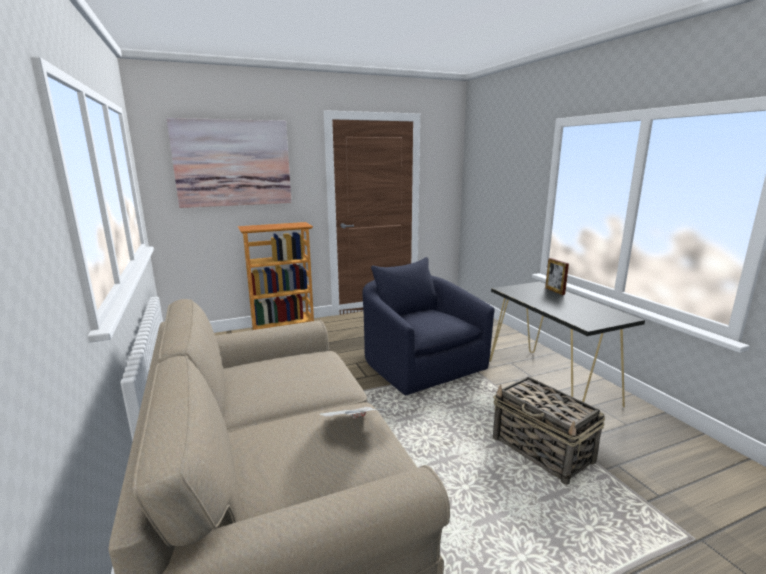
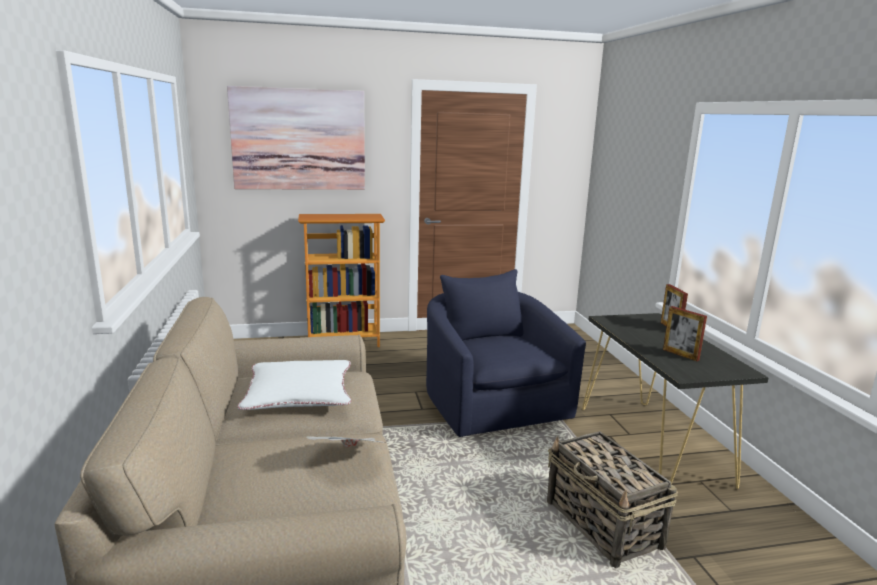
camera: 10 degrees right, 0 degrees up
(285, 376) = (299, 394): none -> white pillow
(574, 310) = (680, 354): none -> picture frame

